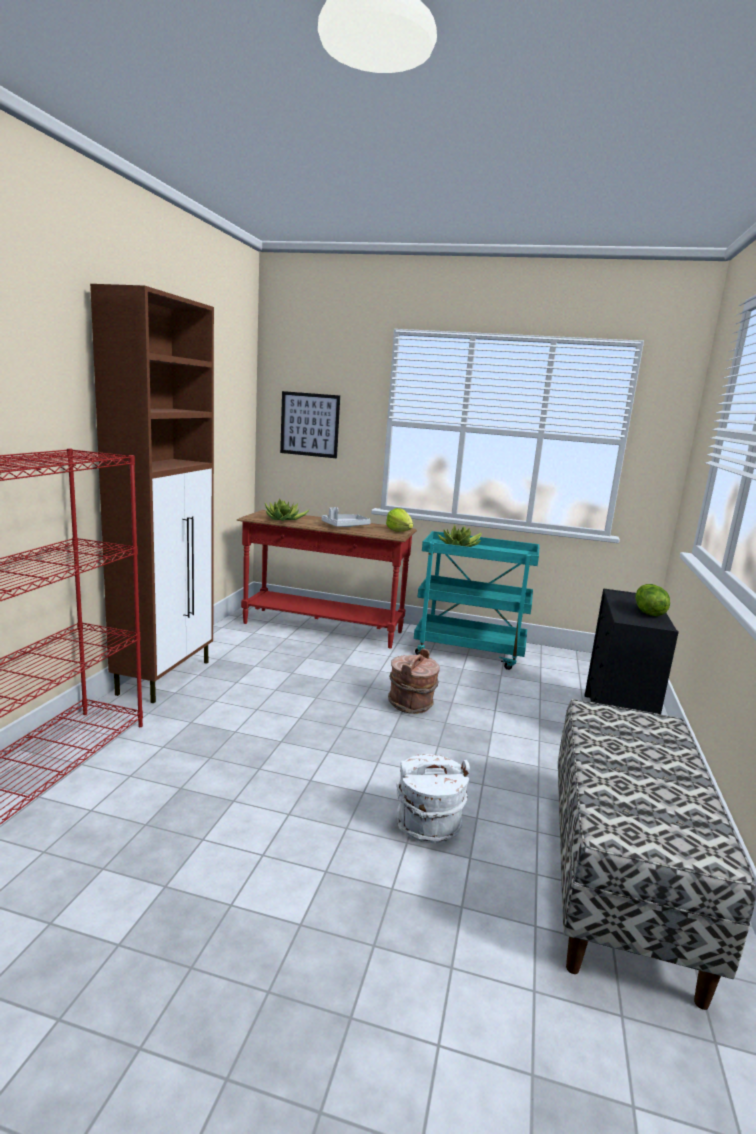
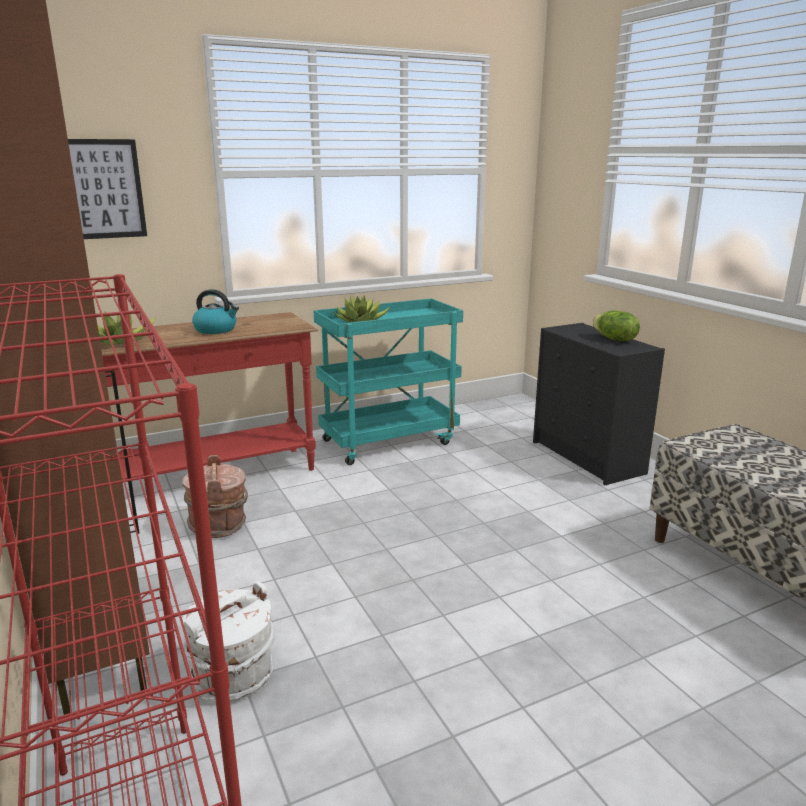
camera: 40 degrees left, 5 degrees up
(345, 526) = (216, 330): grey tray -> kettle
(399, 531) = (288, 319): lettuce -> none
(411, 704) = (429, 520): brown bucket -> brown bucket (219, 525)
(428, 825) = (630, 629): white bucket -> white bucket (234, 677)

